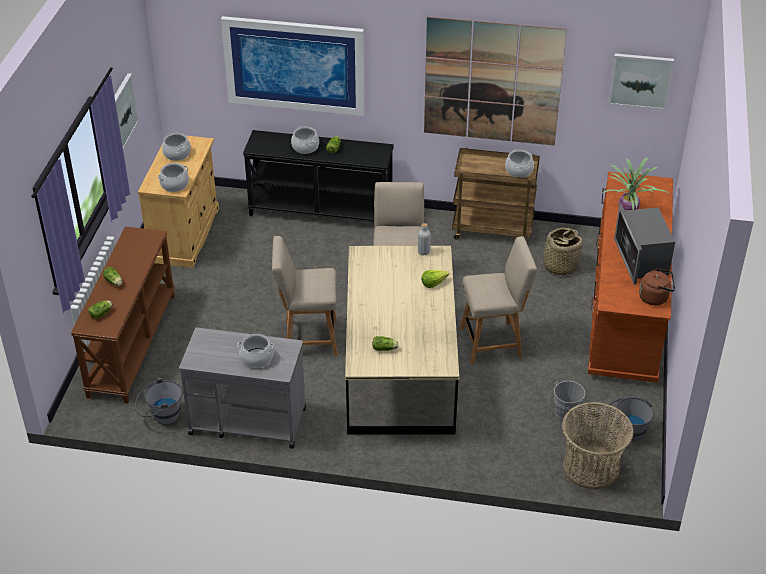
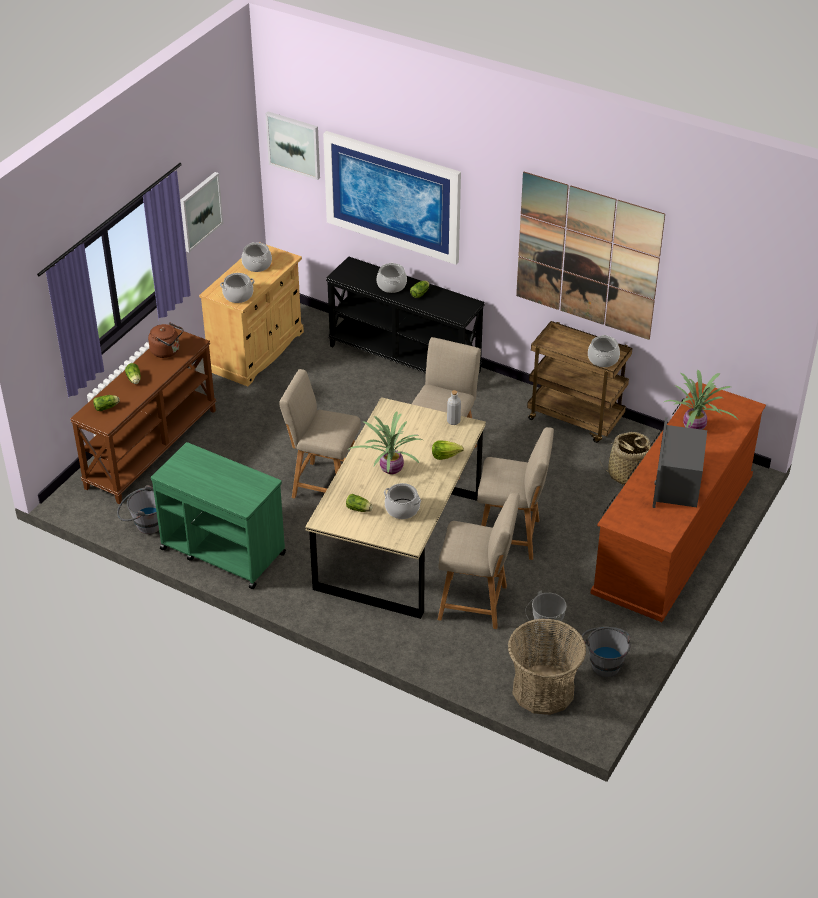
camera: 20 degrees right, 0 degrees up
(247, 421) = (222, 551): grey cart -> green cart
(256, 358) = (228, 487): cooking pot -> cooking pot (402, 509)
(392, 306) = (390, 469): none -> potted plant
(495, 408) = (476, 603): none -> beige chair
(640, 81) = (741, 287): picture -> picture (294, 144)
(655, 297) = (667, 527): brown kettle -> brown kettle (167, 351)

